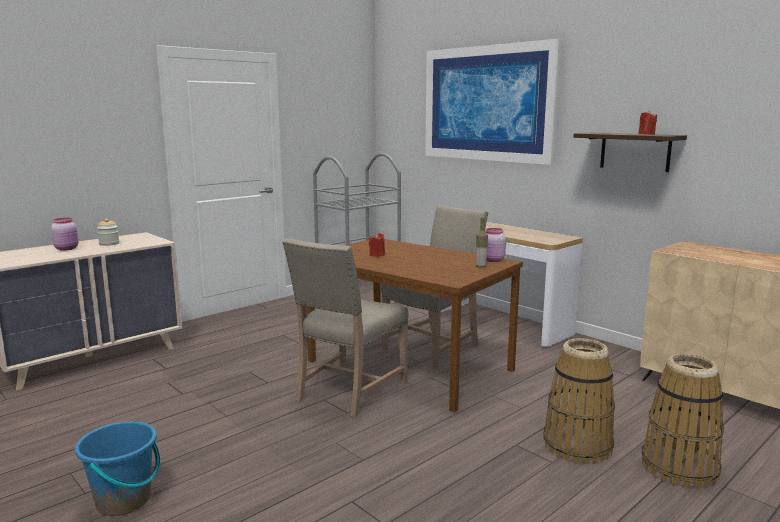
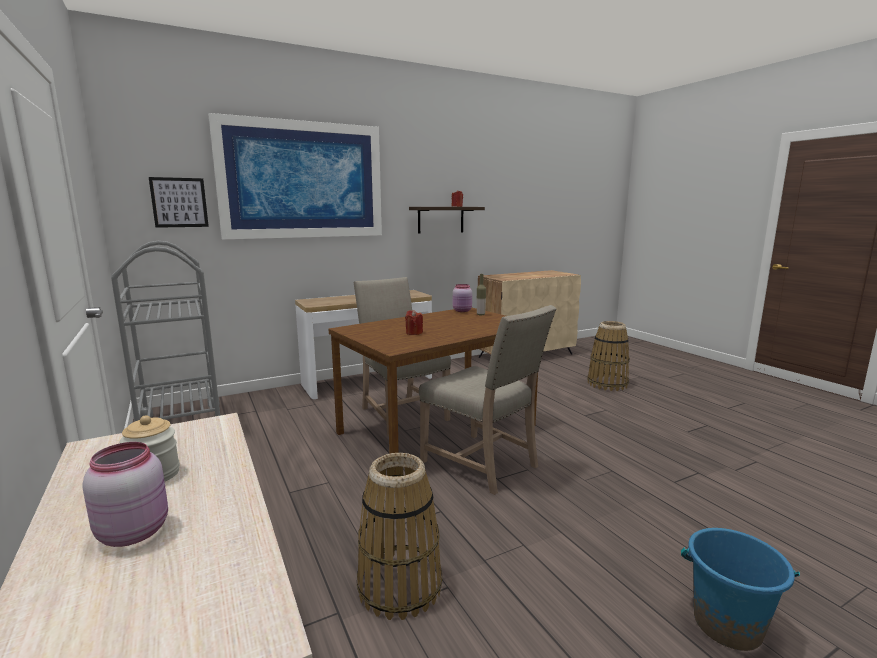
camera: 75 degrees left, 0 degrees up
(409, 124) = (179, 202): none -> picture
(577, 445) = (584, 400): basket -> basket (399, 586)

